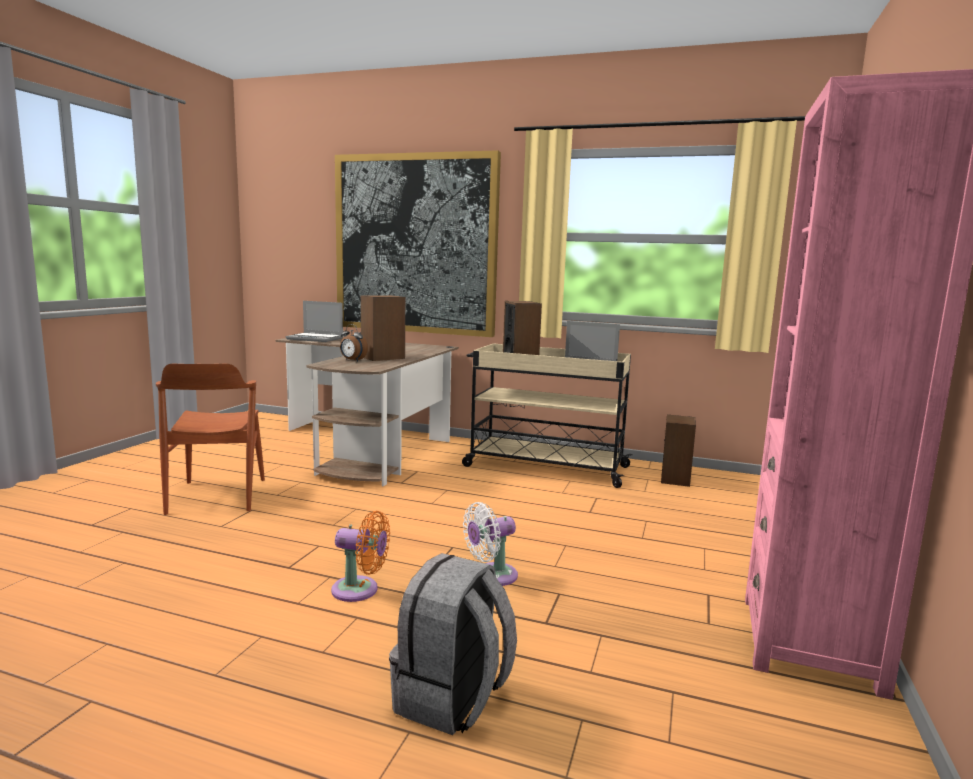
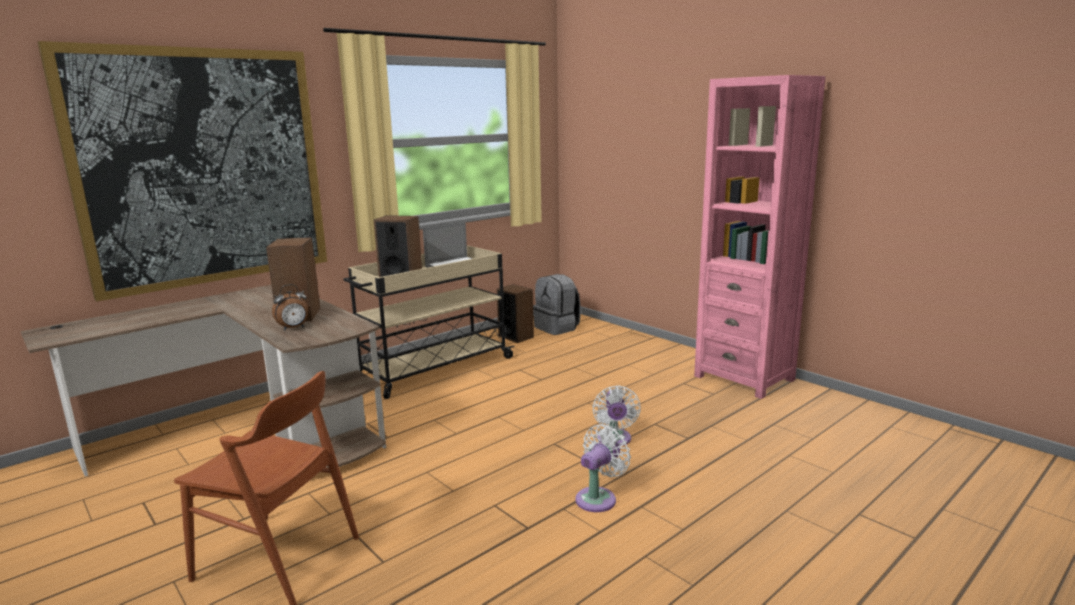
camera: 60 degrees left, 5 degrees up
(316, 339) = (85, 328): laptop -> none
(360, 590) = (598, 498): orange fan -> white fan
(452, 699) = (759, 489): grey backpack -> grey backpack (557, 328)

